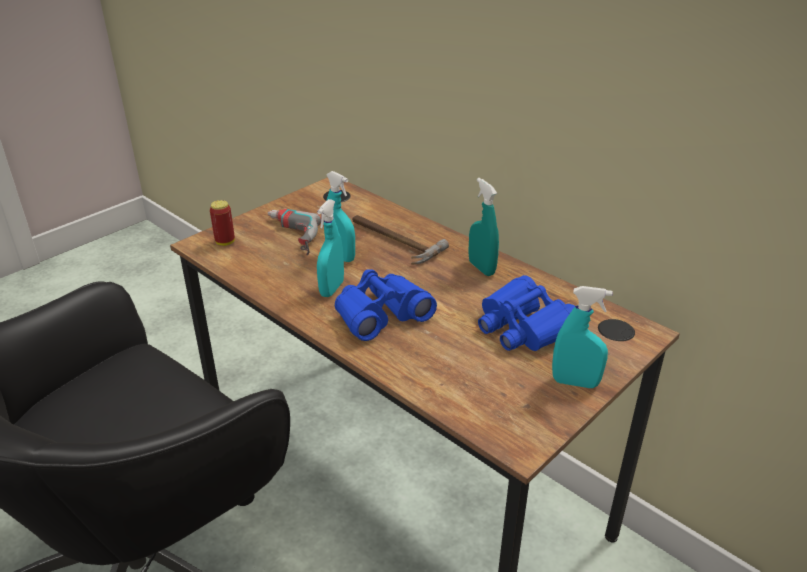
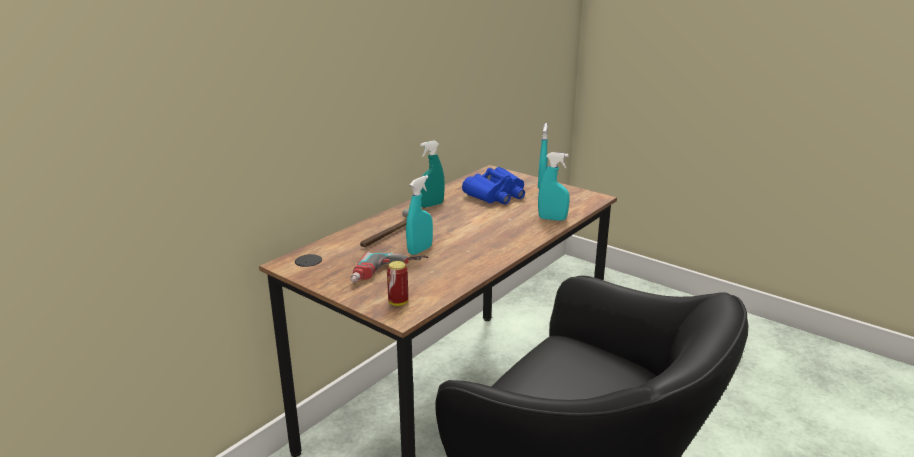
camera: 95 degrees left, 10 degrees down
(332, 289) = (468, 250): turquoise spray bottle -> turquoise spray bottle (552, 219)
(381, 314) = (495, 232): blue binoculars -> none

